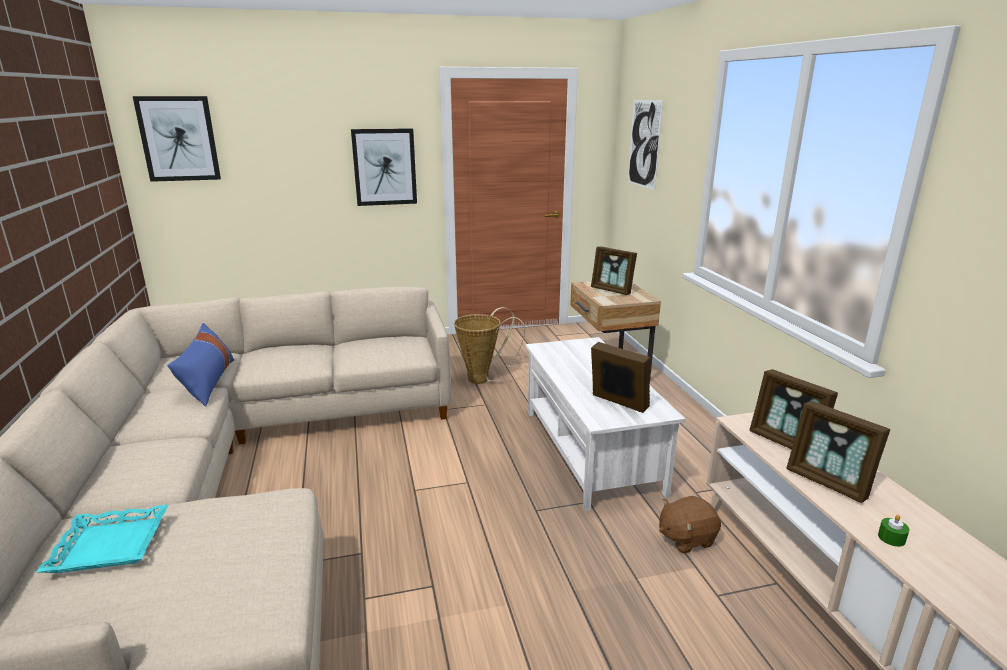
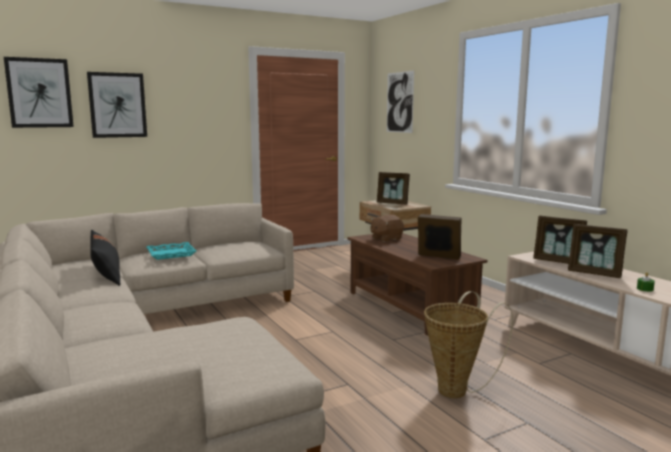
camera: 15 degrees left, 10 degrees down
(109, 546) = (128, 350): turquoise tray -> turquoise tray (171, 254)
(208, 382) = (106, 274): blue pillow -> black pillow
(384, 167) = (207, 120): picture -> picture (117, 105)
(483, 379) = (302, 278): basket -> basket (457, 390)
(590, 450) = (409, 307): white coffee table -> brown coffee table
(686, 538) = (502, 340): brown plush toy -> brown plush toy (386, 239)

